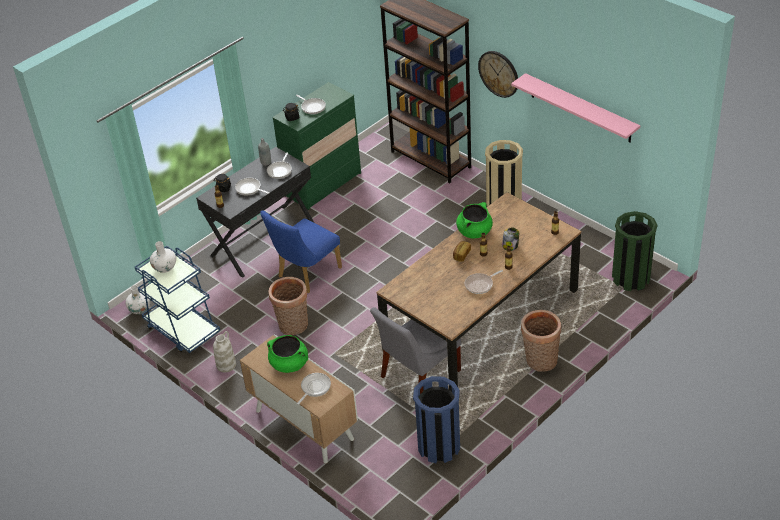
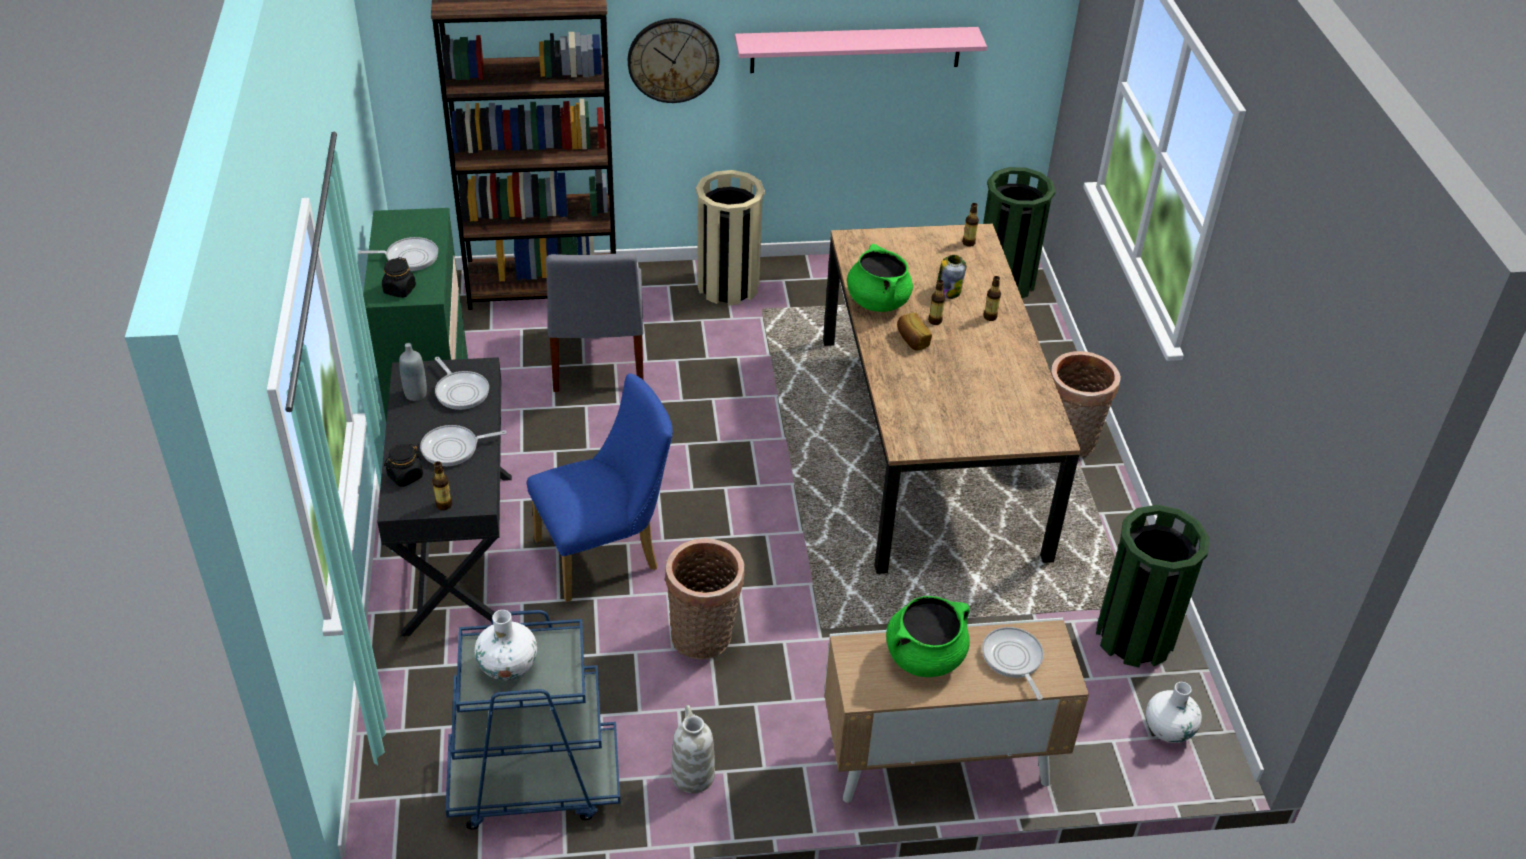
camera: 55 degrees left, 0 degrees up
(140, 309) = (404, 812): white vase -> white vase (1168, 729)
(306, 274) = (606, 553): blue chair -> blue chair turned 105 degrees counterclockwise
(417, 375) = (969, 570): grey chair -> grey chair (597, 362)
(439, 446) = (1134, 636): blue trash can -> green trash can
(480, 285) = (997, 360): frying pan -> none

